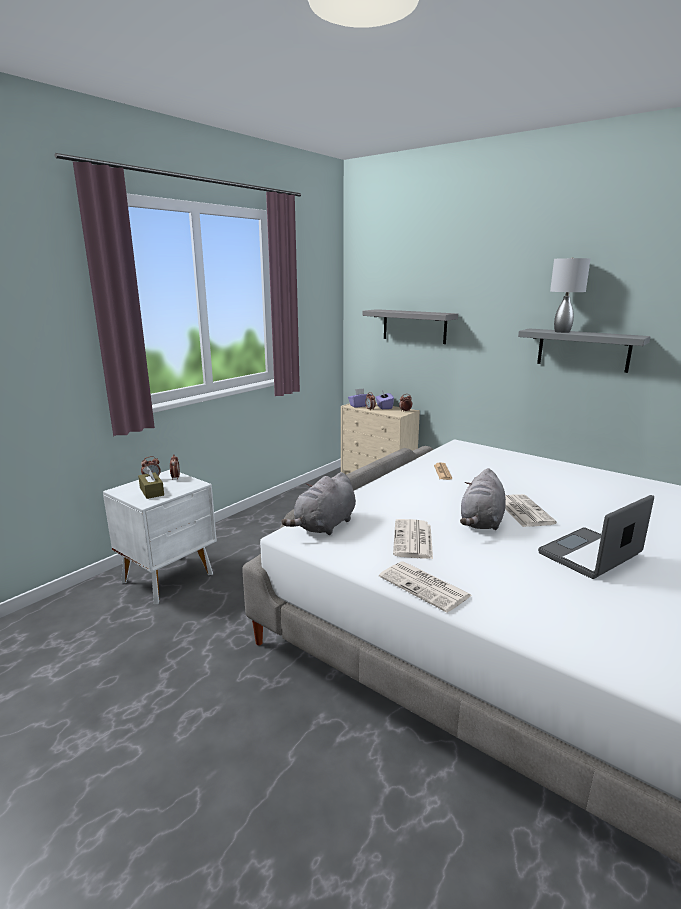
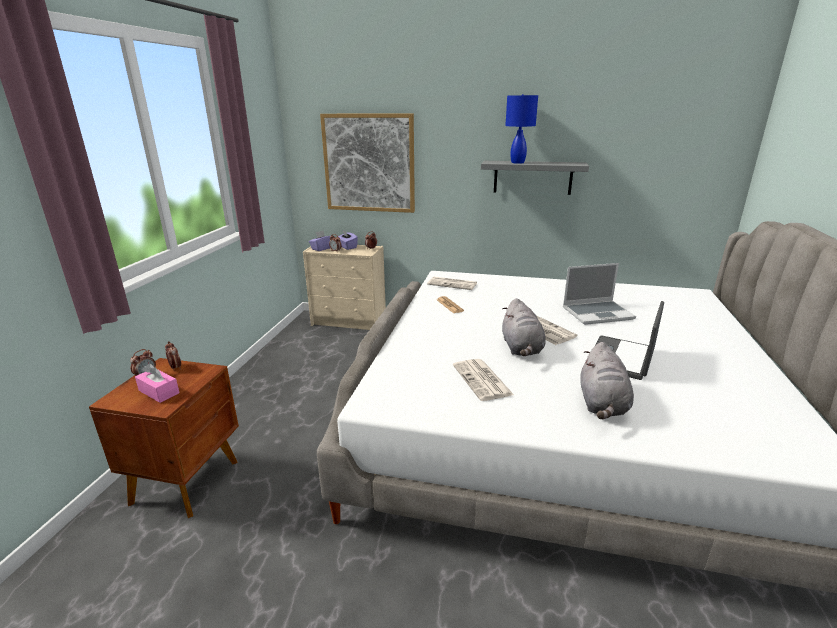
camera: 25 degrees left, 5 degrees up
(151, 491) = (159, 392): brown tissue box -> pink tissue box
(169, 578) = (188, 481): white nightstand -> brown nightstand
(324, 526) = (391, 386): grey plush toy -> grey plush toy (602, 404)
(414, 326) = (369, 163): grey shelf -> picture
(425, 587) = (531, 425): newspaper -> newspaper (453, 284)
(562, 332) = (518, 162): grey table lamp -> blue table lamp
(607, 507) = (598, 313): none -> laptop

